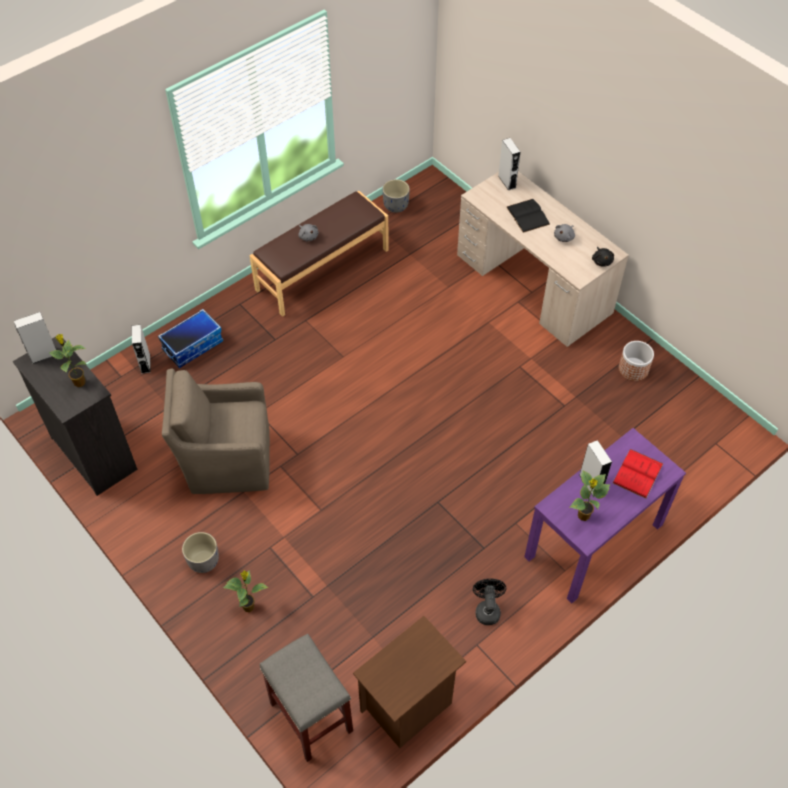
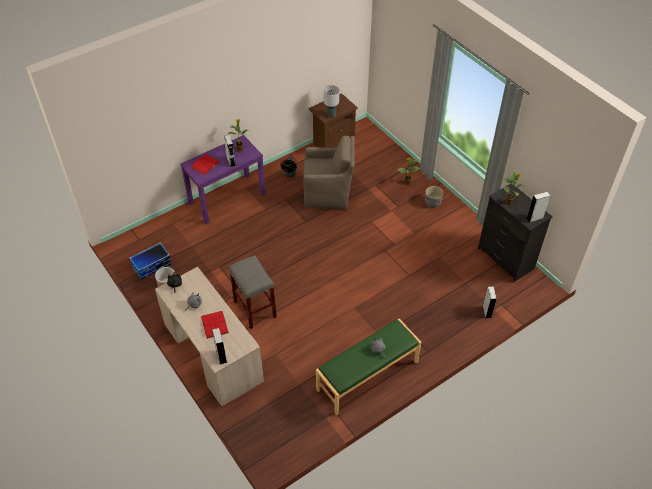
camera: 175 degrees left, 5 degrees down
(193, 345) = (457, 322): storage box -> storage box (152, 266)
(227, 460) = (425, 249): brown armchair -> brown armchair (328, 194)
(310, 716) = (376, 144): grey stool -> grey stool (255, 309)
(322, 269) = (368, 376): brown bench -> green bench
(396, 205) = (304, 433): grey planter -> none
(411, 640) = (331, 115): none -> grey table lamp
(527, 215) = (214, 324): black book -> red book

